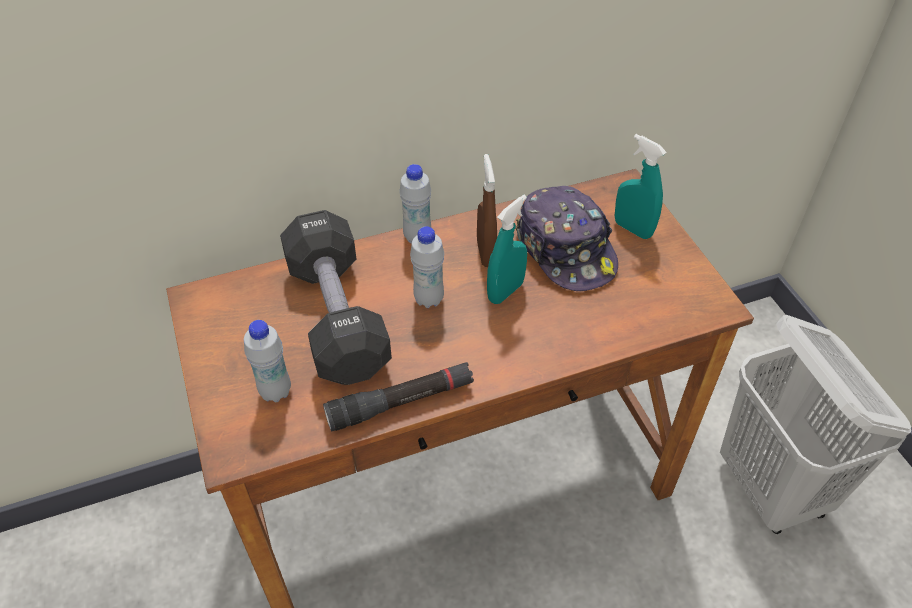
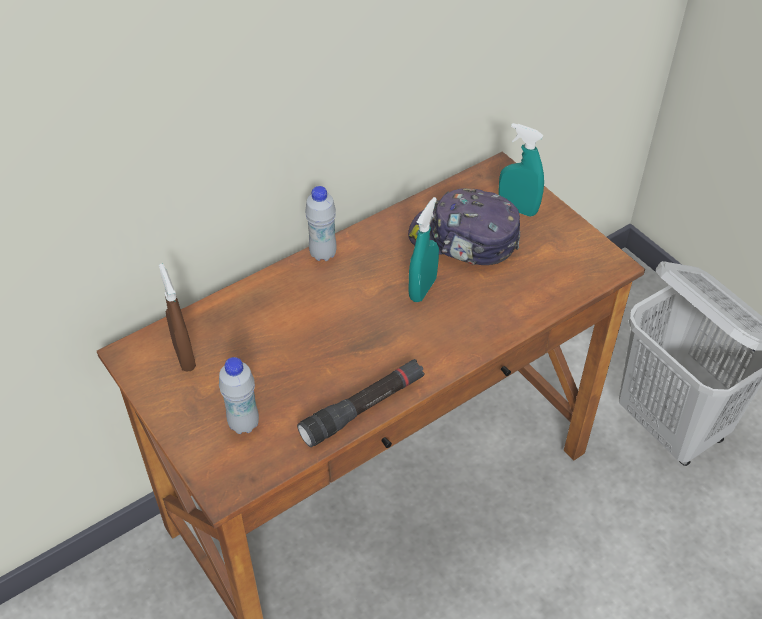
camera: 15 degrees left, 0 degrees up
(337, 317) = (275, 344): black dumbbell -> none
(428, 299) = (355, 310): white bottle -> none
(486, 253) = (392, 257): brown spray bottle -> brown spray bottle (184, 356)
(566, 250) = (464, 239): cap -> cap turned 150 degrees clockwise

